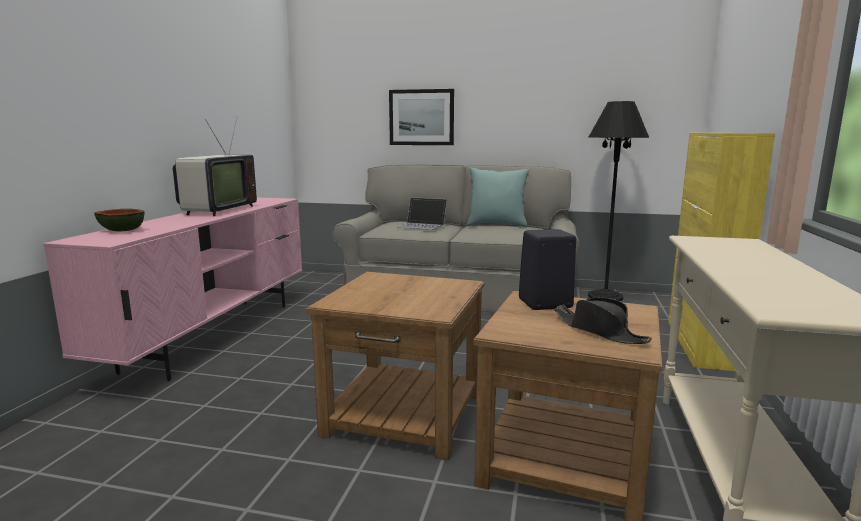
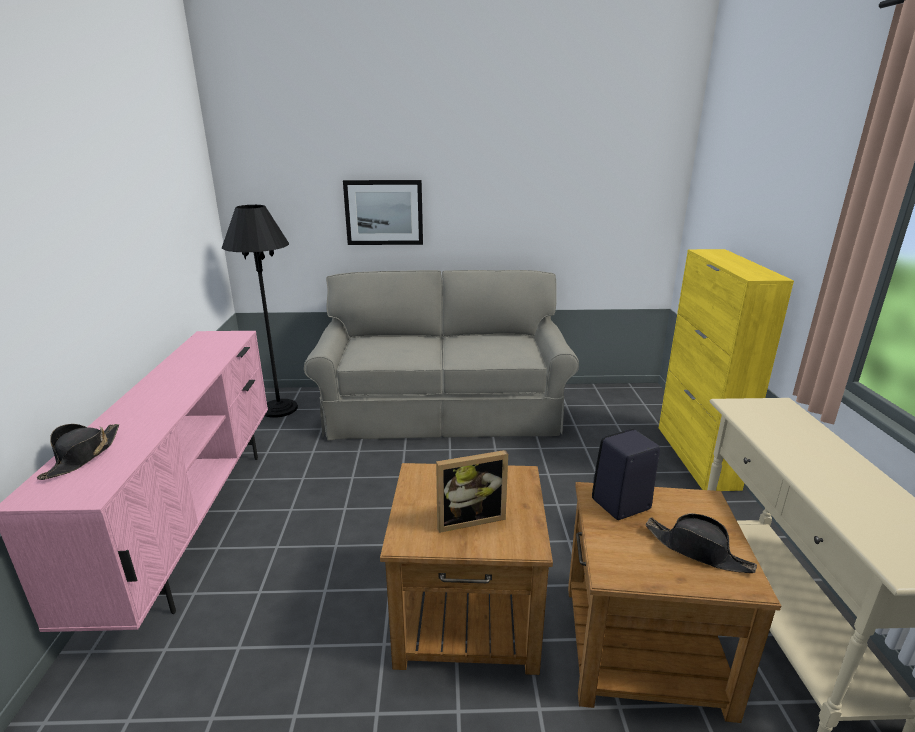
camera: 15 degrees left, 10 degrees up
(121, 230) = (83, 456): bowl -> black hat
(217, 210) = (174, 377): television -> none
(397, 298) = (469, 518): none -> picture frame
(422, 225) = (403, 345): laptop -> none
(497, 225) = (481, 336): turquoise pillow -> none
(605, 296) = (588, 396): black floor lamp -> black floor lamp (279, 408)

